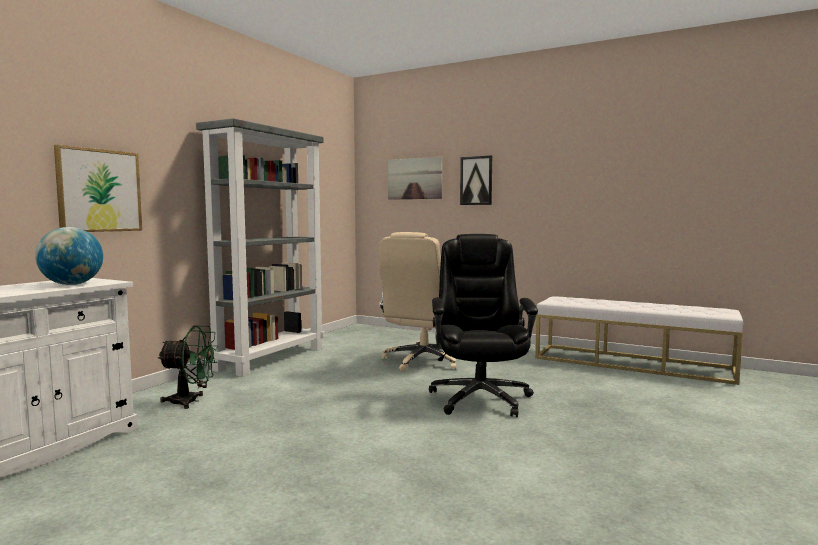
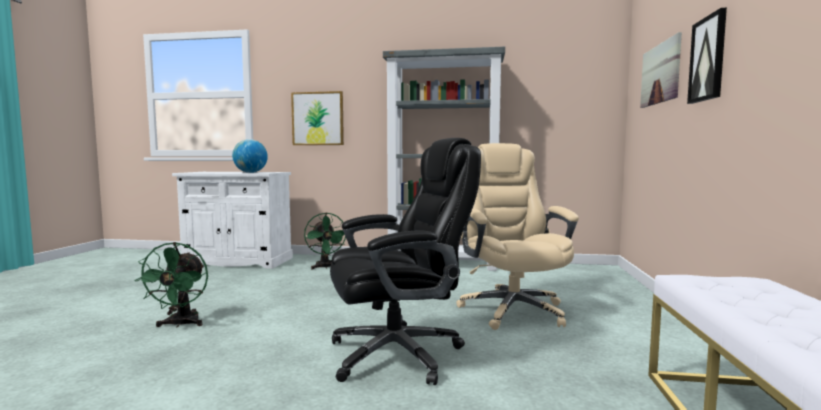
camera: 70 degrees right, 0 degrees up
(334, 479) = (180, 324): none -> green fan
(422, 361) = (512, 310): beige office chair -> beige office chair turned 75 degrees clockwise

